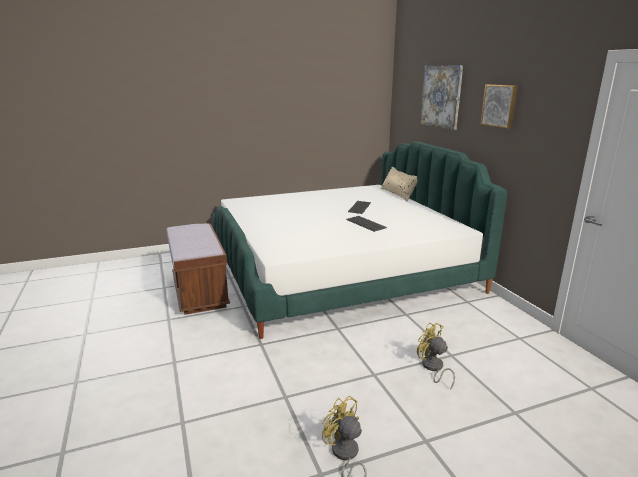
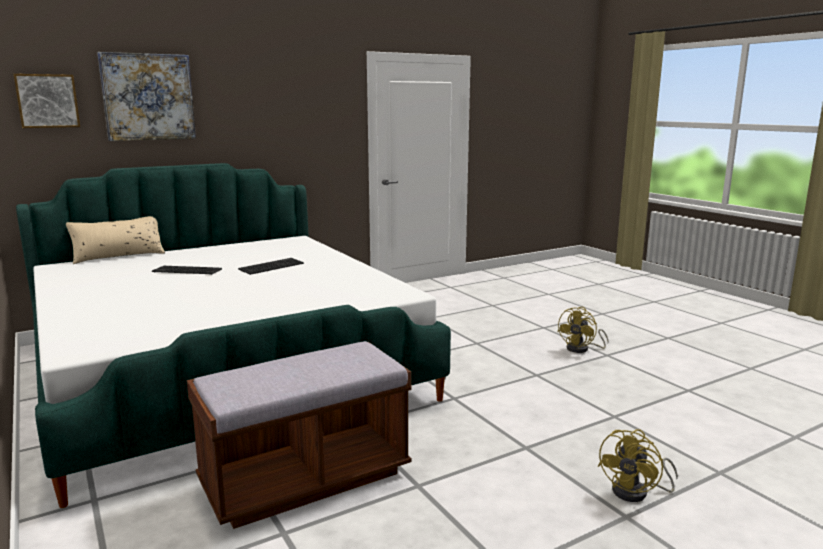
camera: 100 degrees left, 5 degrees down
(433, 368) = (453, 324): yellow fan -> yellow fan (637, 492)
(500, 105) = (264, 101): picture -> picture (47, 101)

